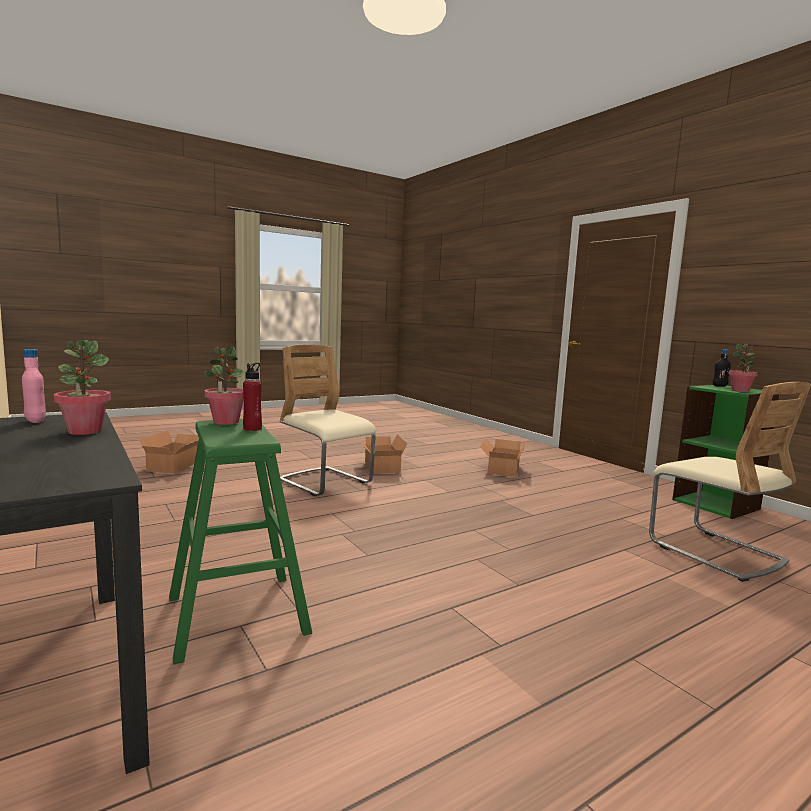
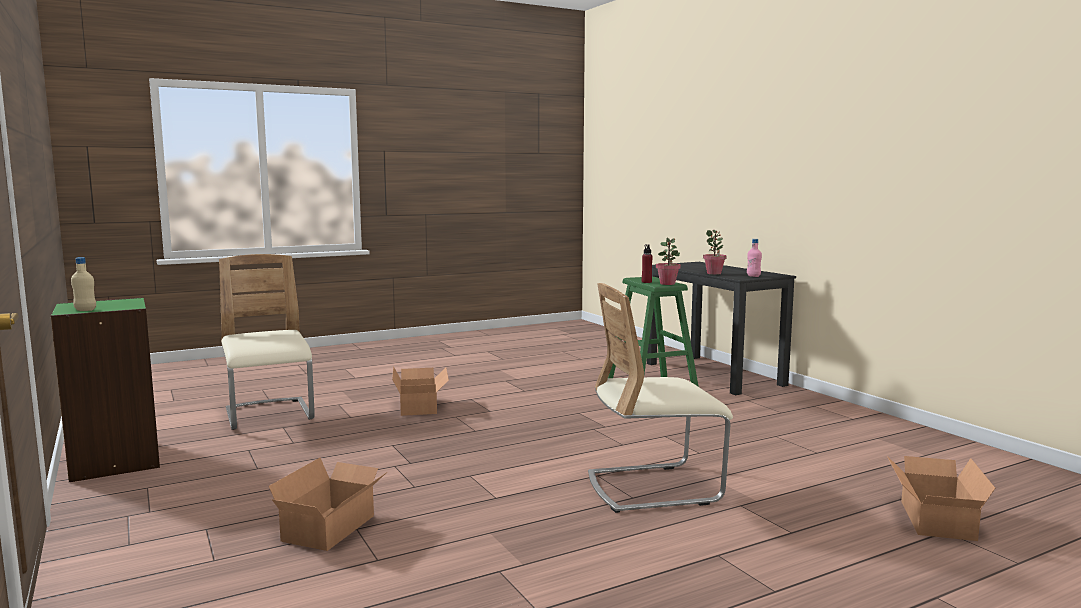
camera: 175 degrees left, 0 degrees up
(325, 482) = (653, 488): beige chair -> beige chair turned 120 degrees clockwise
(380, 467) = (569, 528): cardboard box -> cardboard box (421, 406)
(719, 386) = (85, 310): black bottle -> beige bottle
(740, 391) = (119, 301): potted plant -> none

